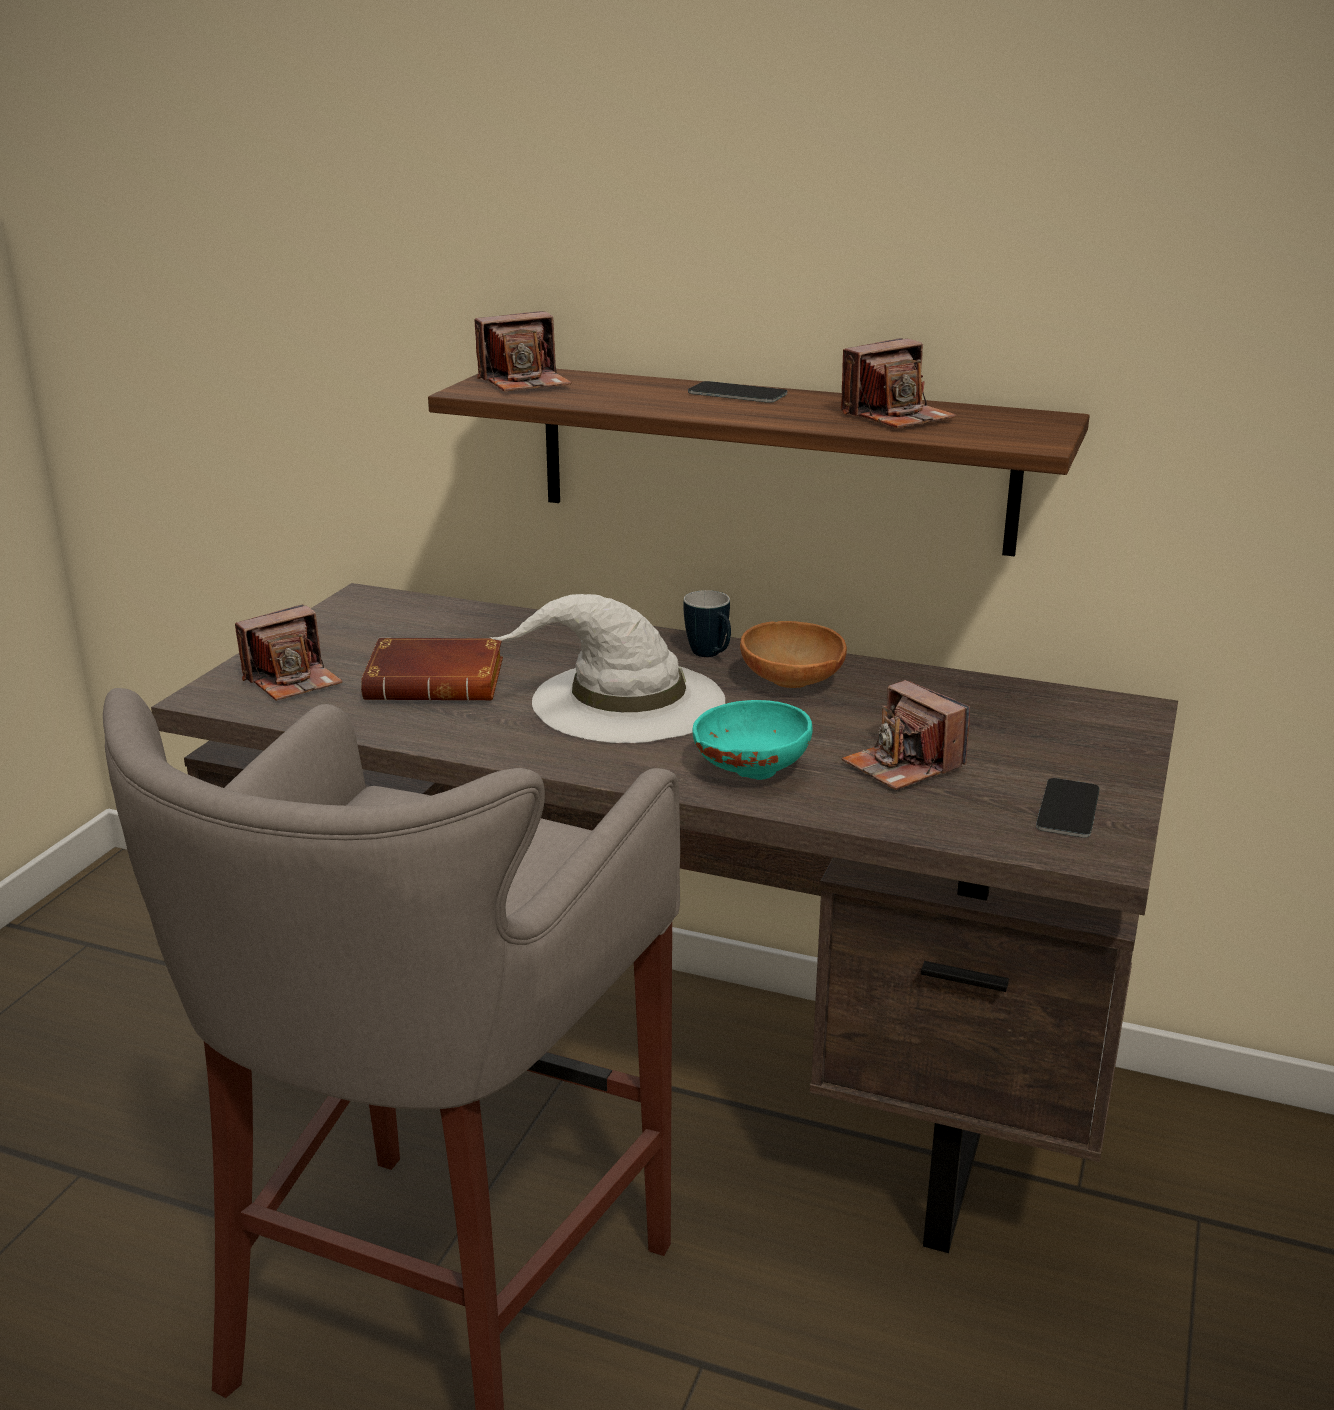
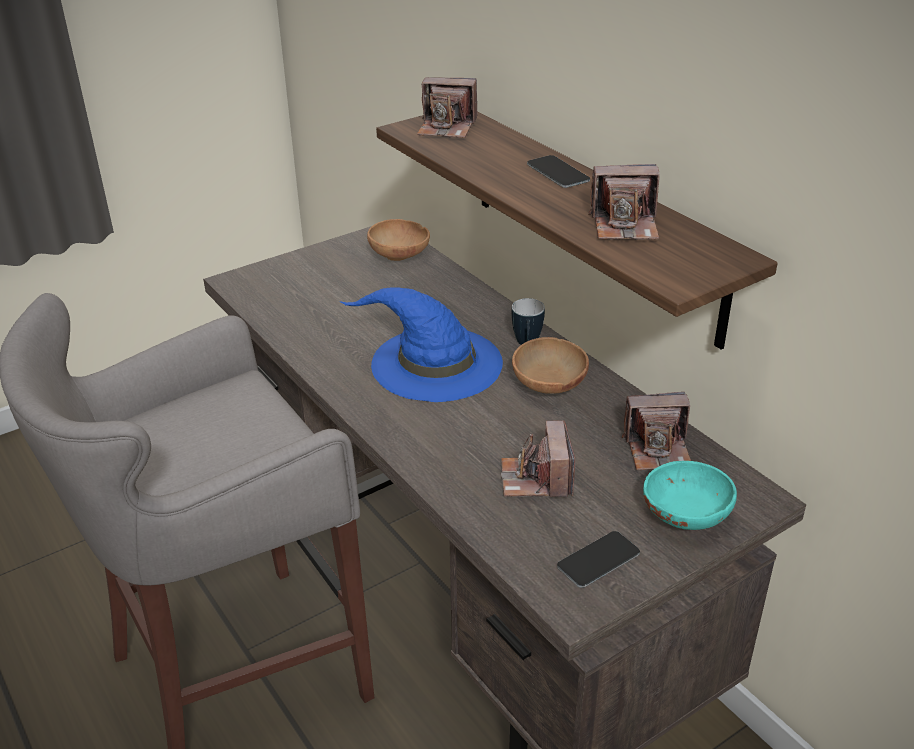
camera: 35 degrees right, 10 degrees up
(293, 680) = (284, 284): camera -> camera (658, 450)
(421, 615) = (400, 257): none -> brown bowl
(439, 682) = (353, 311): brown book -> none
(625, 702) = (434, 363): white hat -> blue hat
(749, 769) = (441, 443): turquoise bowl -> turquoise bowl (684, 516)

